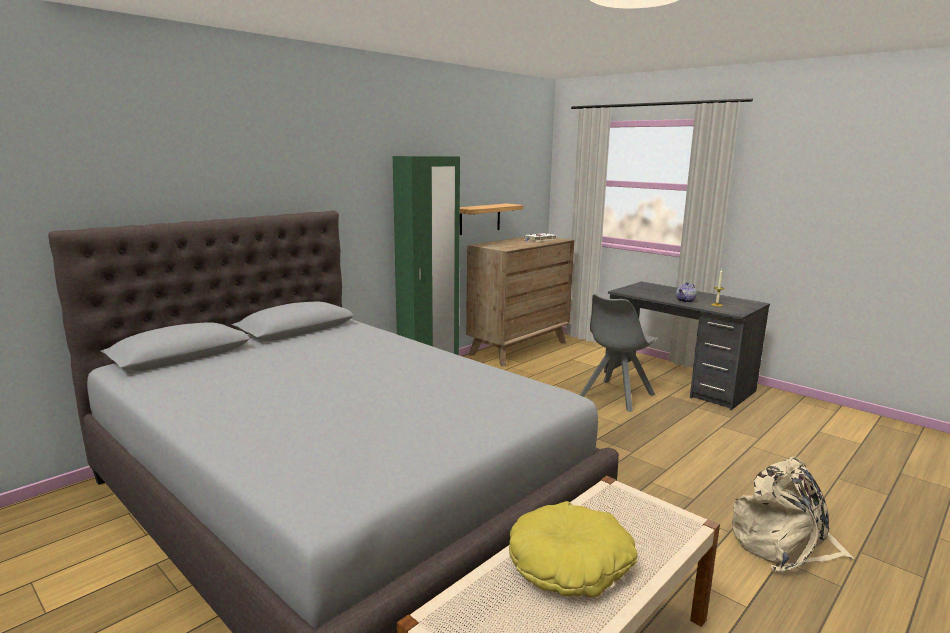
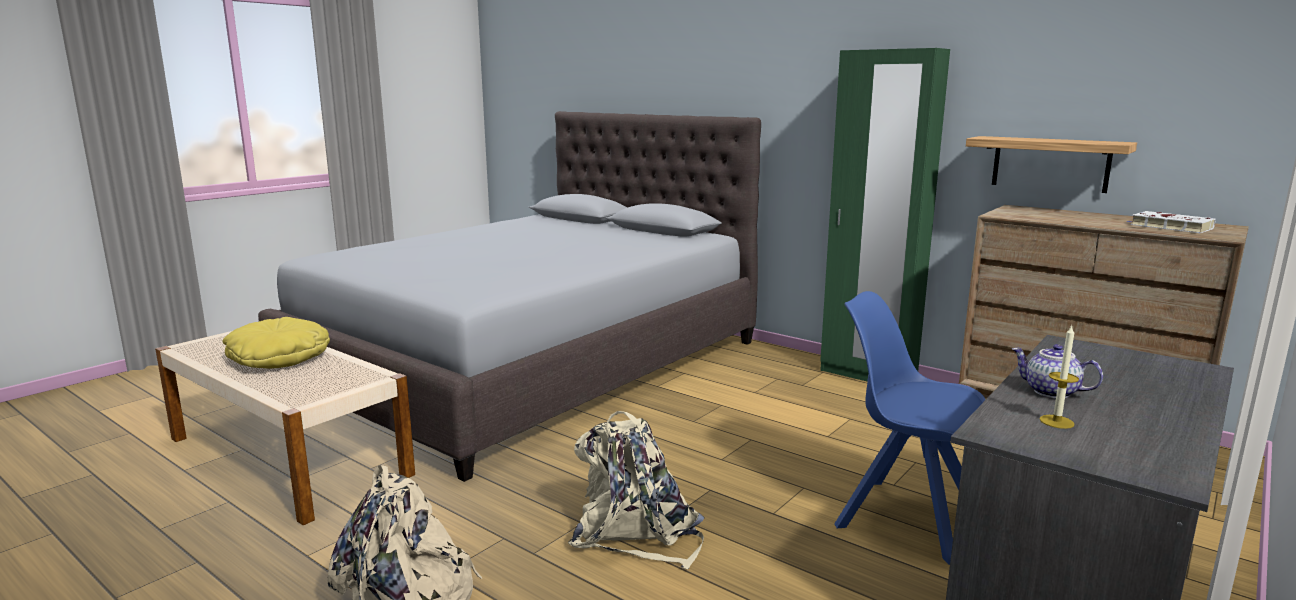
camera: 85 degrees right, 0 degrees up
(615, 396) = (905, 518): grey chair -> blue chair
(657, 464) = (636, 533): none -> beige backpack

